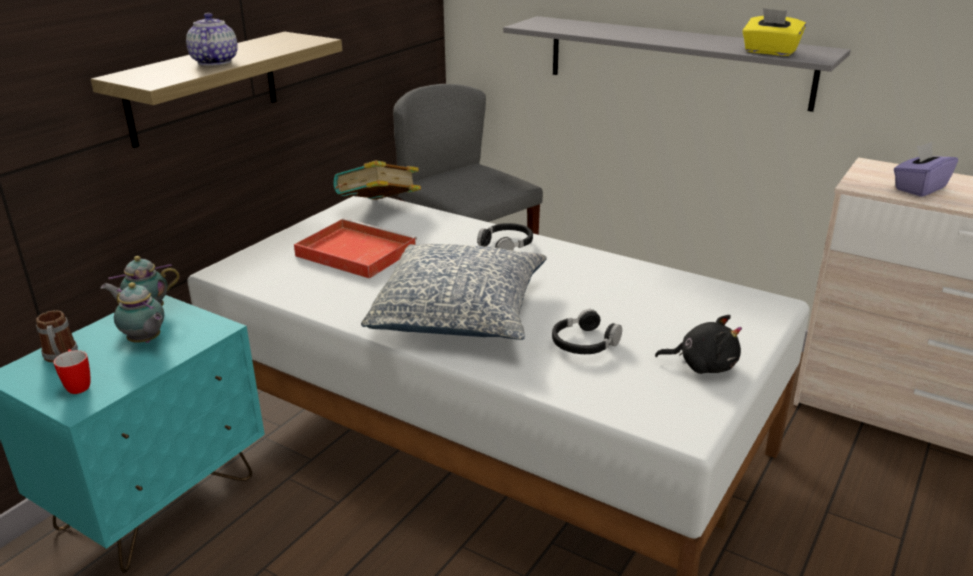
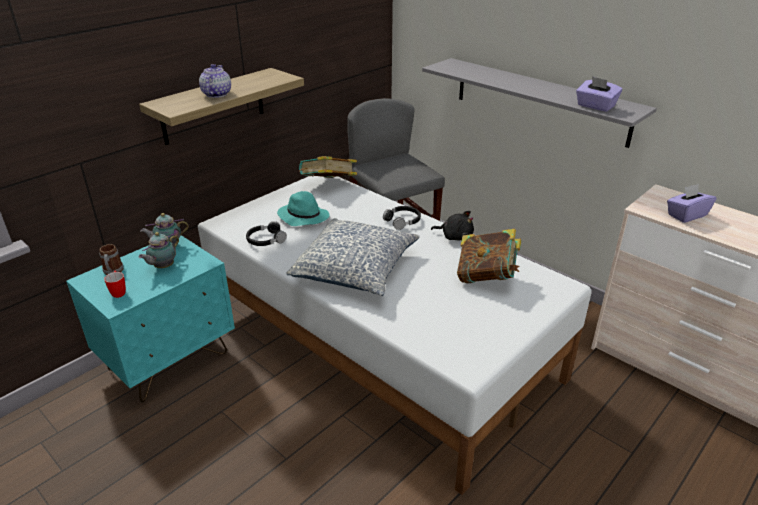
camera: 10 degrees right, 5 degrees up
(146, 341) = (163, 267): teapot -> teapot turned 75 degrees clockwise
(354, 252) = (303, 217): red tray -> turquoise hat
(584, 343) = (427, 300): black headphones -> black headphones (265, 240)
(658, 304) = (486, 277): none -> book
(703, 365) = (498, 325): black plush toy -> black plush toy (455, 236)
(770, 52) = (595, 106): yellow tissue box -> purple tissue box

